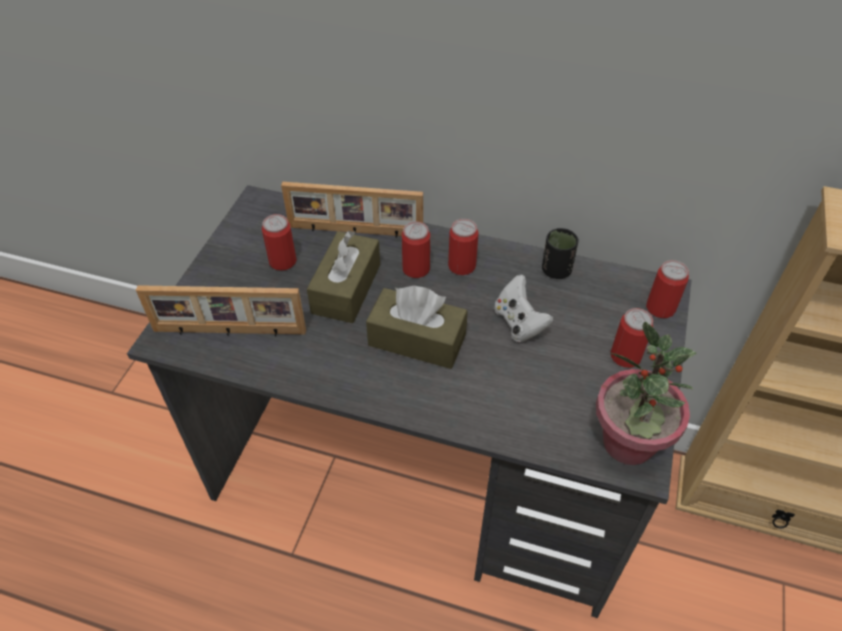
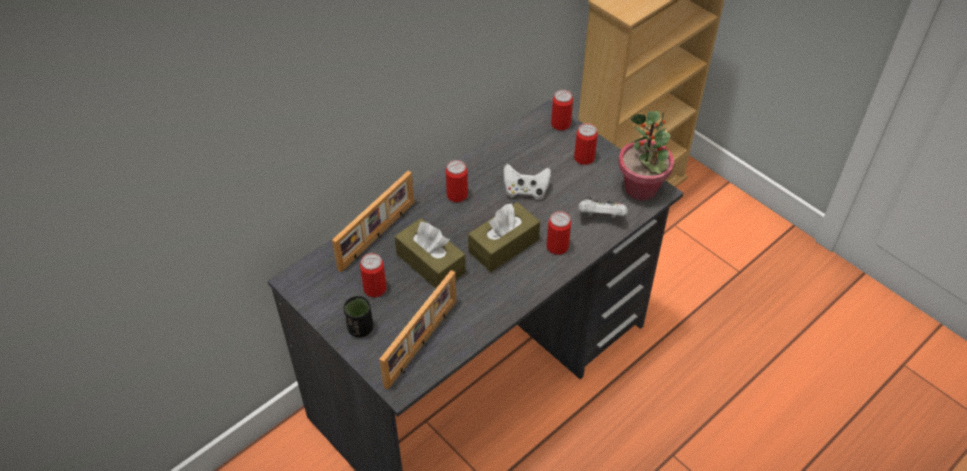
camera: 60 degrees left, 0 degrees up
(416, 269) = (441, 219): can -> can (557, 246)
(539, 418) = (601, 217): none -> white game controller
(556, 270) = (496, 152): black cup -> black cup (360, 328)

